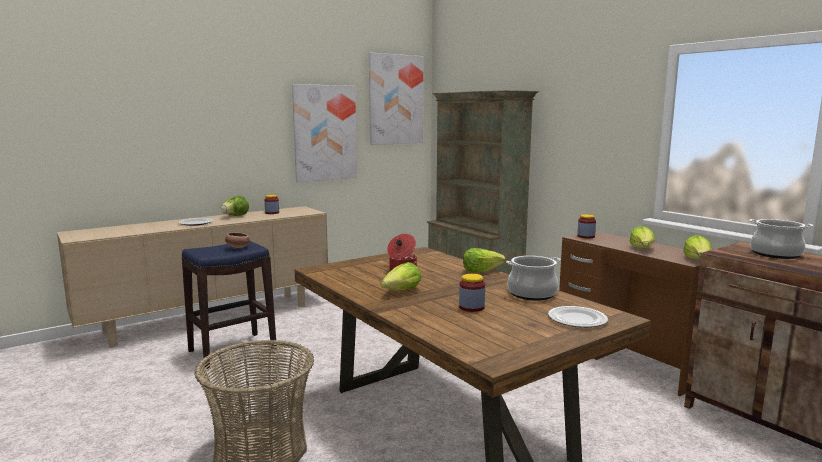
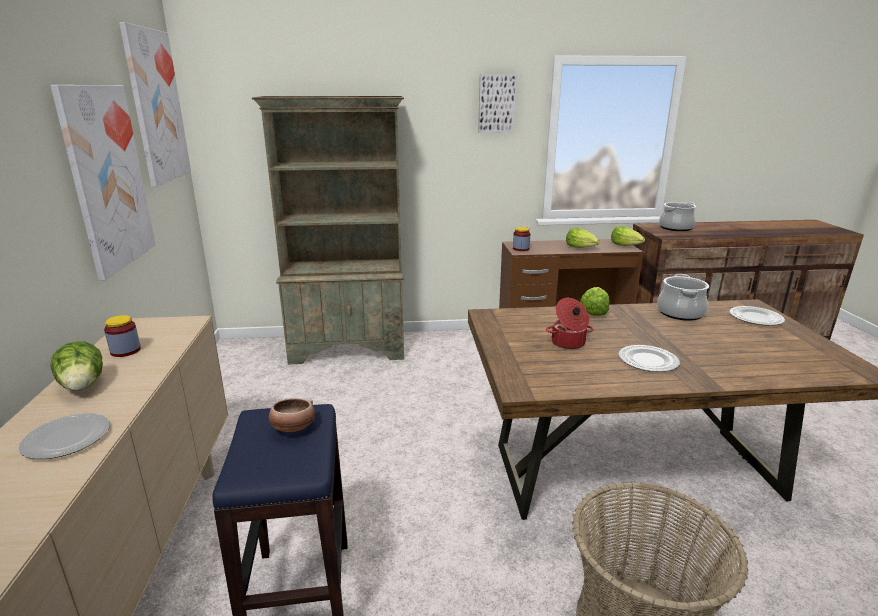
camera: 60 degrees left, 10 degrees up
(402, 291) = (648, 360): lettuce -> plate
(471, 307) = (715, 344): jar -> none
(613, 96) = (496, 103): none -> picture

